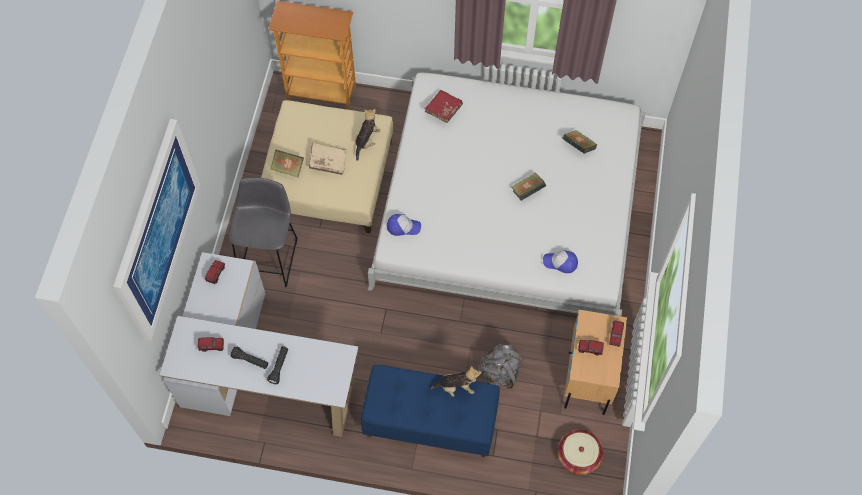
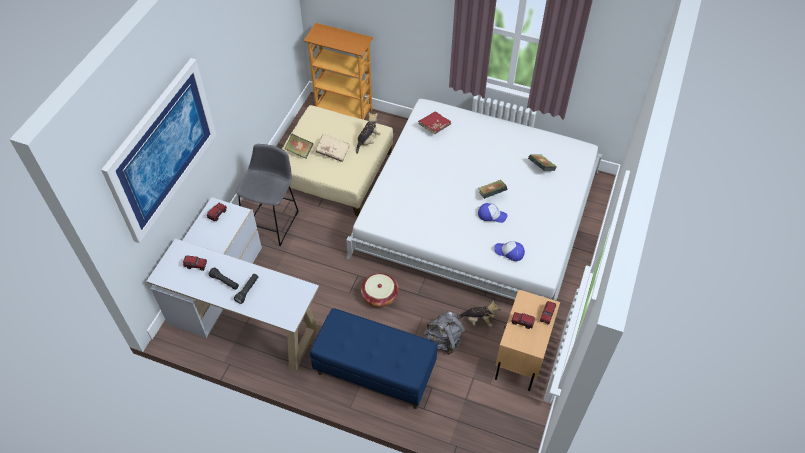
camera: 10 degrees right, 10 degrees down
(403, 227) = (382, 205): cap -> cap (491, 215)
(456, 387) = (399, 337): plush toy -> plush toy (478, 320)
(578, 456) = (500, 422): basket -> basket (379, 295)

